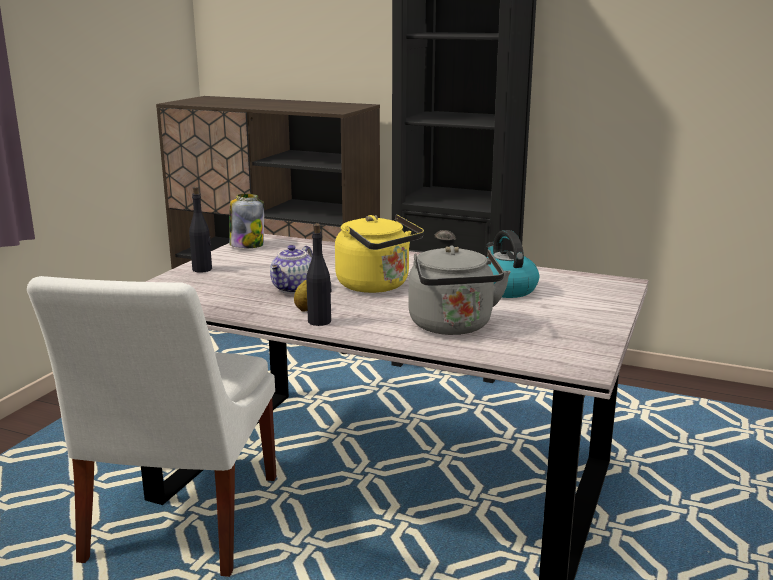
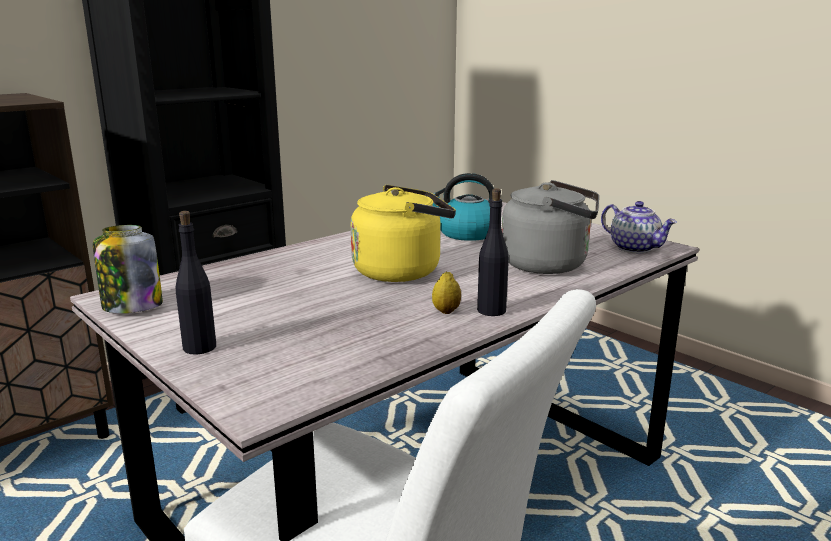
camera: 65 degrees left, 0 degrees up
(294, 289) = (364, 306): teapot -> teapot (635, 248)

